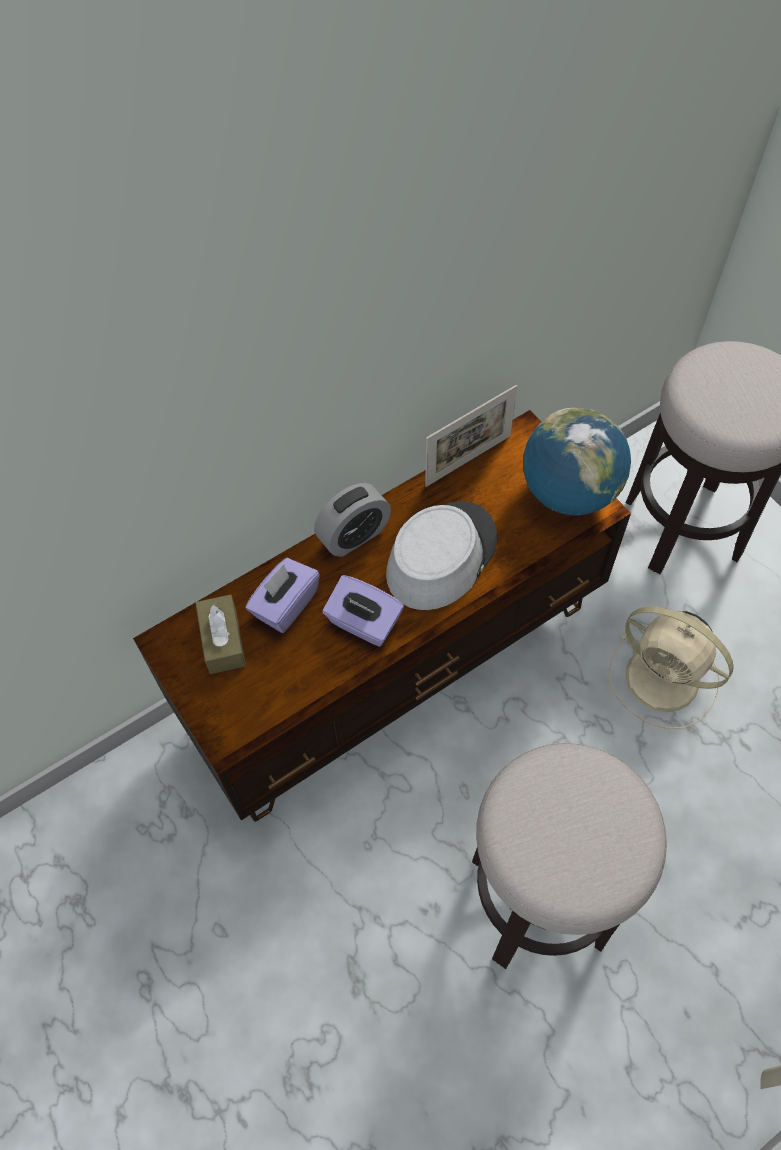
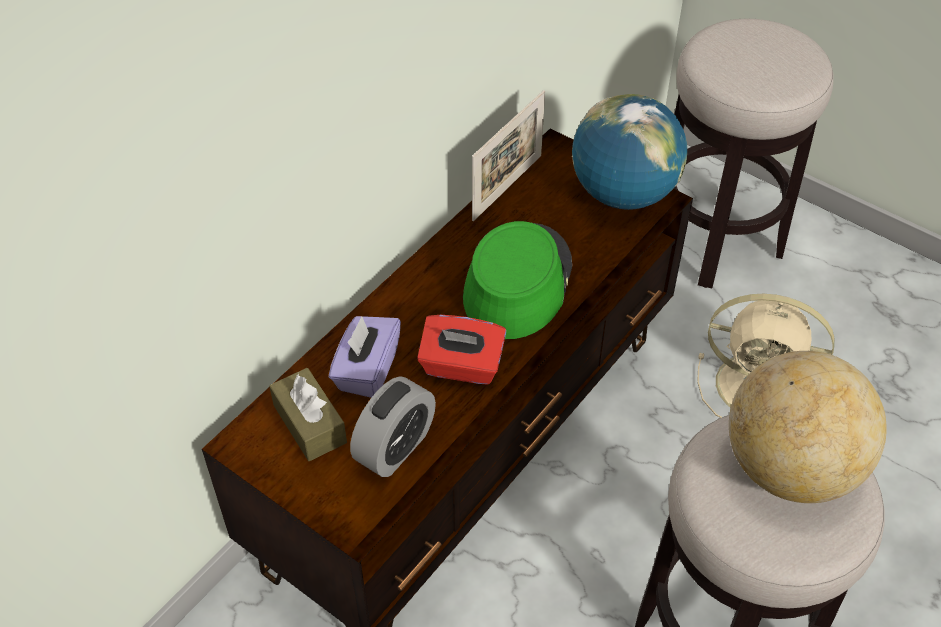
camera: 20 degrees left, 10 degrees down
(354, 535) = (415, 285): alarm clock -> alarm clock (395, 447)
(363, 623) = (461, 366): purple tissue box -> red tissue box
(441, 556) = (517, 282): grey hat -> green hat
(588, 812) = (790, 468): none -> globe

